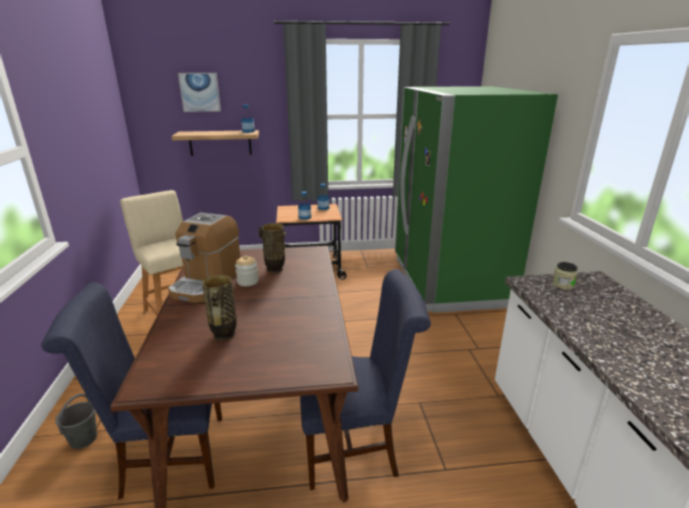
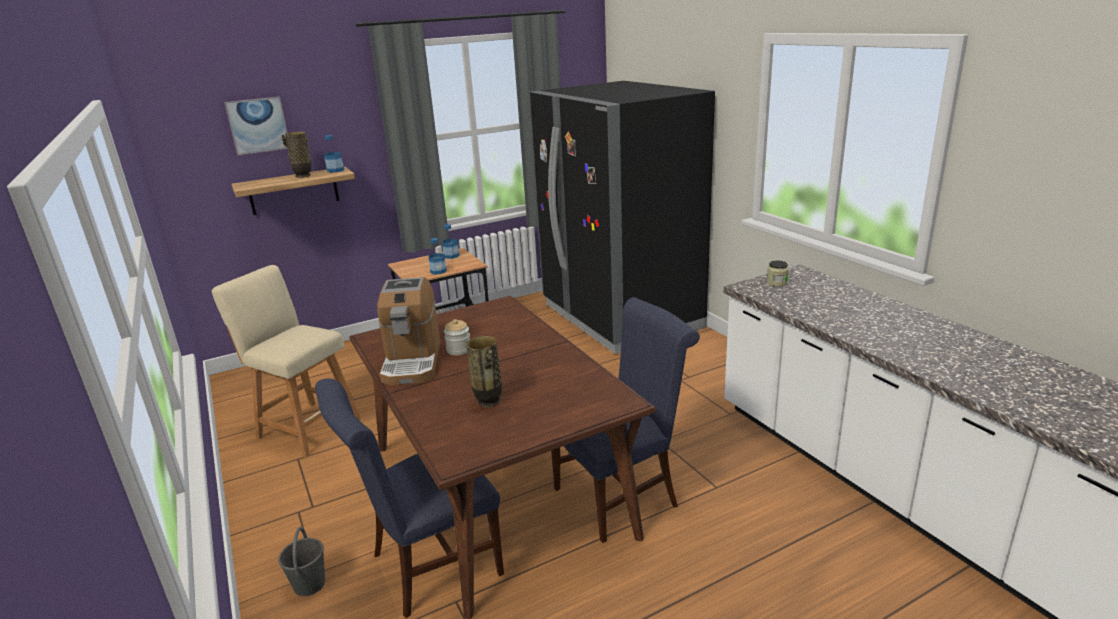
camera: 20 degrees left, 0 degrees up
(275, 269) = (476, 331): vase -> vase (303, 176)
(448, 281) = (620, 316): green fridge -> black fridge

